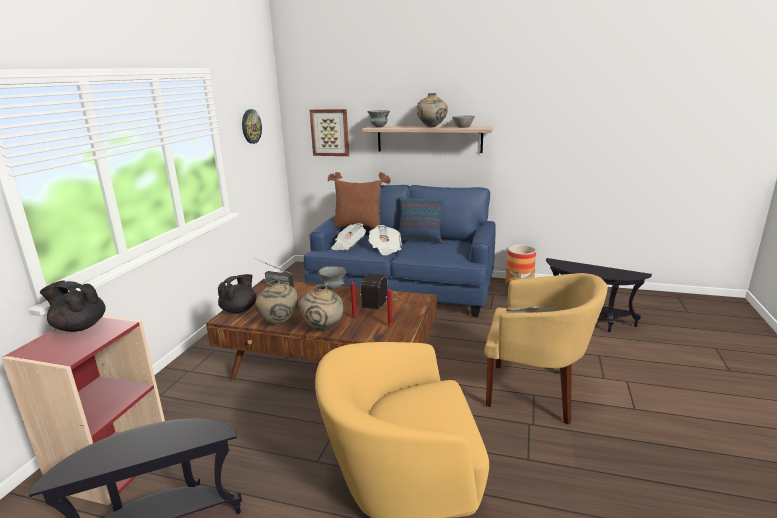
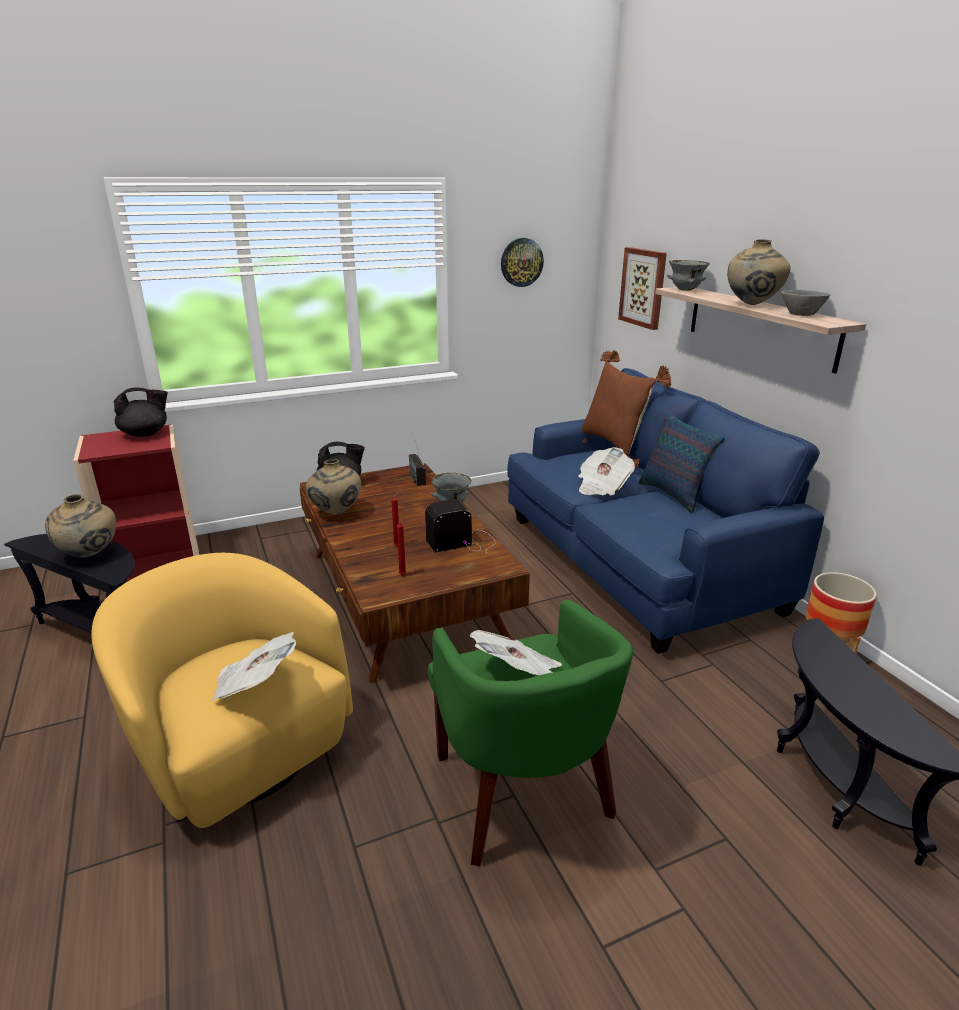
camera: 50 degrees right, 5 degrees up
(80, 326) = (145, 434): black teapot -> black teapot turned 90 degrees clockwise
(323, 329) = (350, 541): beige vase -> beige vase (90, 555)
(348, 246) = (570, 463): newspaper -> newspaper (256, 684)
(535, 392) = (522, 794): yellow armchair -> green armchair

